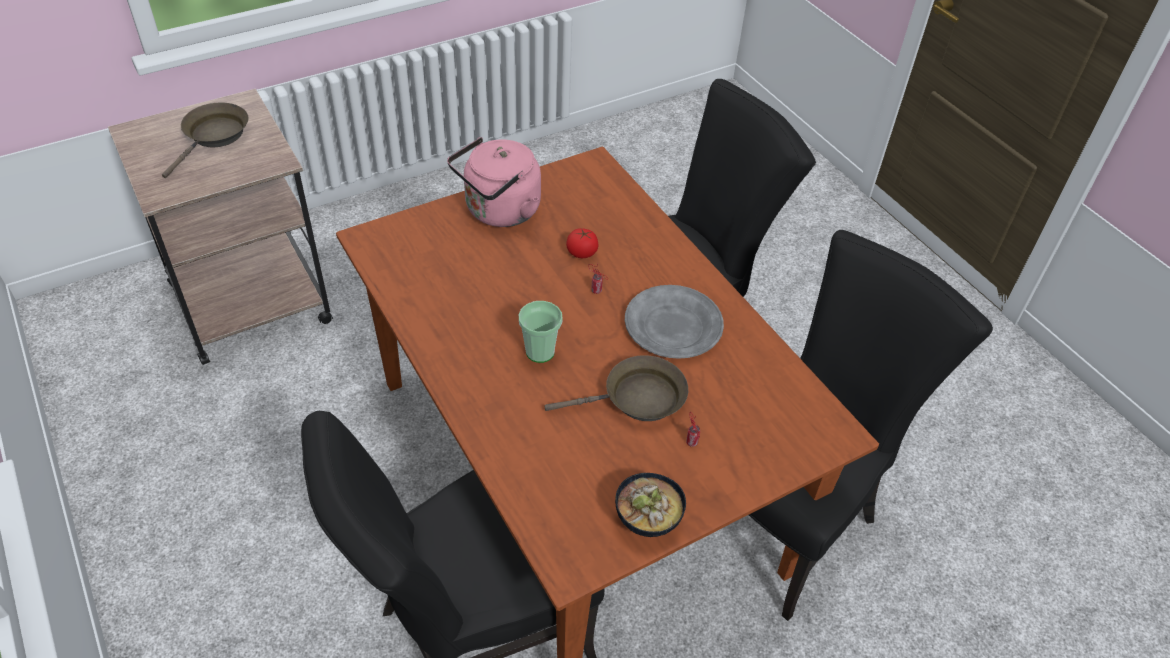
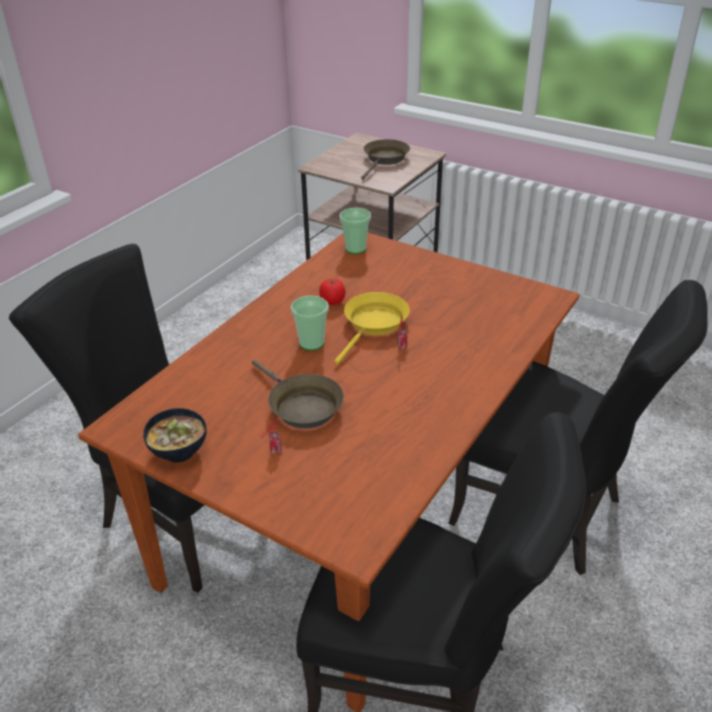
camera: 65 degrees right, 10 degrees down
(214, 137) = (385, 159): brown frying pan -> brown frying pan turned 60 degrees counterclockwise
(389, 246) = (355, 248): none -> cup
(499, 212) = (440, 275): pink kettle -> none
(545, 294) = (374, 325): none -> yellow frying pan
(582, 252) = (437, 325): tomato -> tomato (332, 301)
(674, 326) = (401, 399): grey plate -> none

